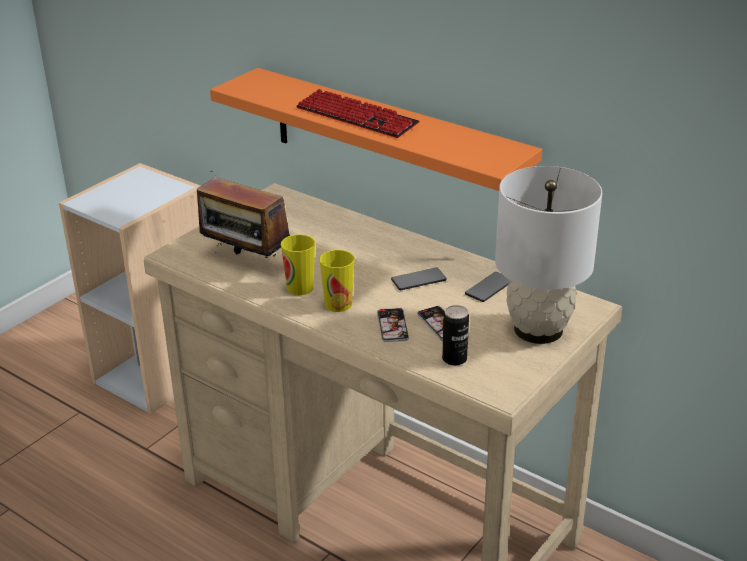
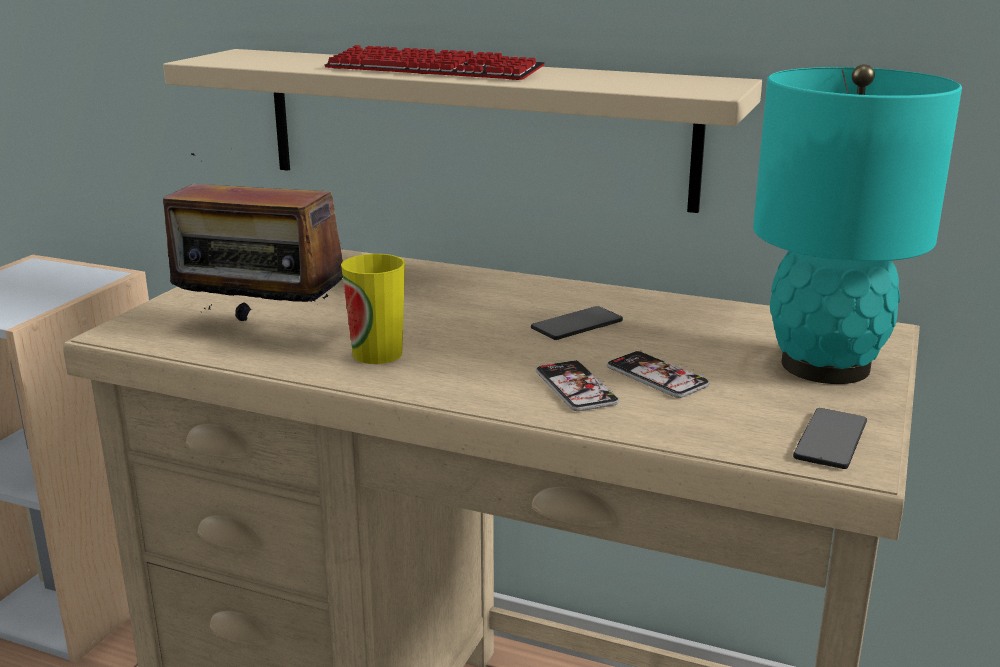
camera: 15 degrees left, 10 degrees down
(338, 304) = (459, 368): cup -> none
(388, 140) = (474, 127): orange shelf -> beige shelf
(454, 359) = (722, 421): can -> none
(489, 288) = (698, 323): phone -> phone (830, 440)
(538, 330) = (825, 366): white table lamp -> turquoise table lamp

